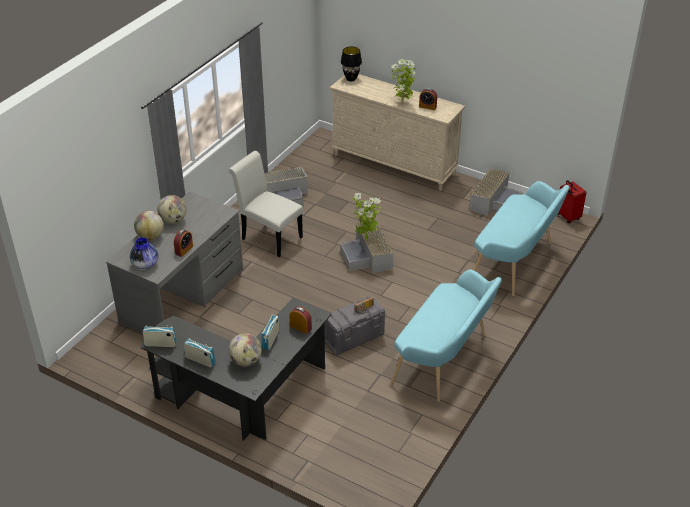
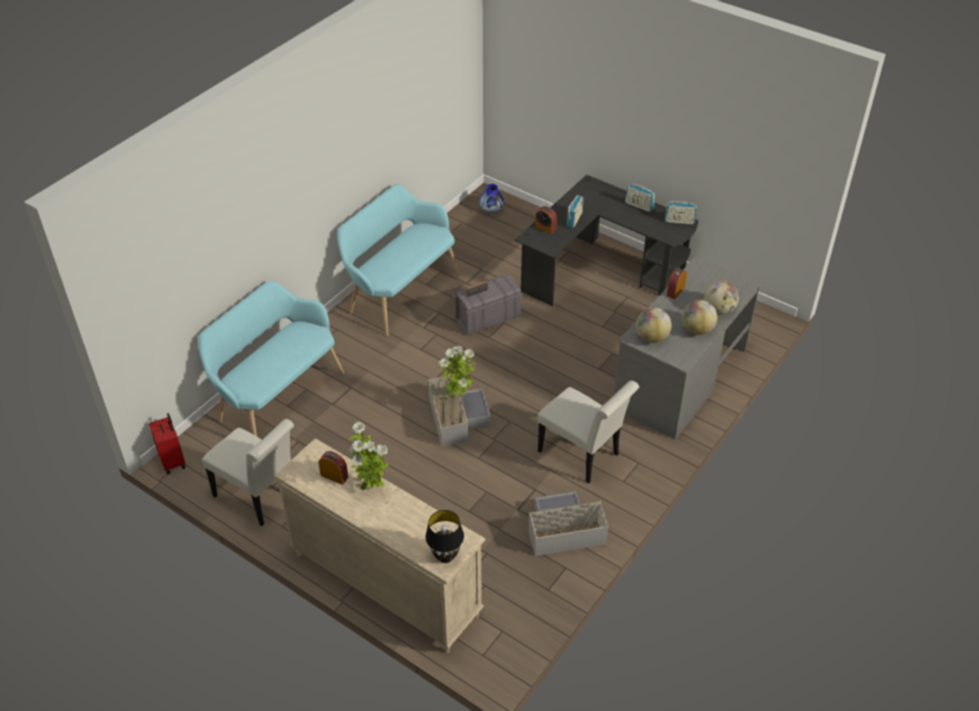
camera: 175 degrees left, 5 degrees up
(145, 264) = (715, 277): vase -> vase (492, 209)
(246, 361) = (596, 203): globe -> globe (652, 337)
(494, 201) = (259, 497): grey storage box -> white chair

